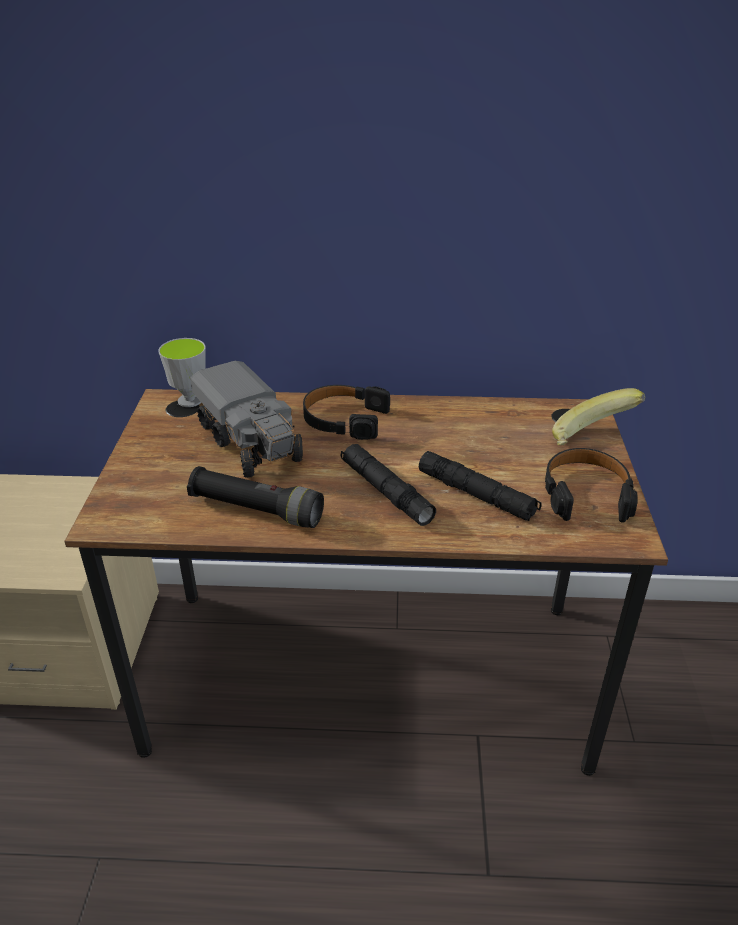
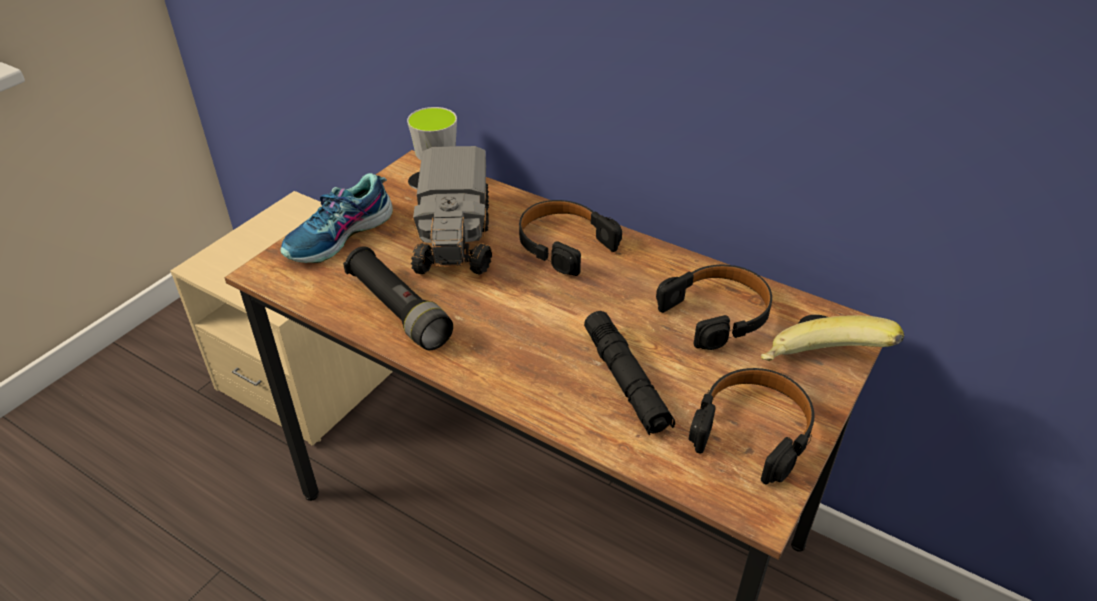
camera: 30 degrees right, 5 degrees up
(147, 473) = (340, 236): none -> shoe
(386, 491) = (535, 339): black flashlight -> none
(496, 430) = (717, 313): none -> black headphones

